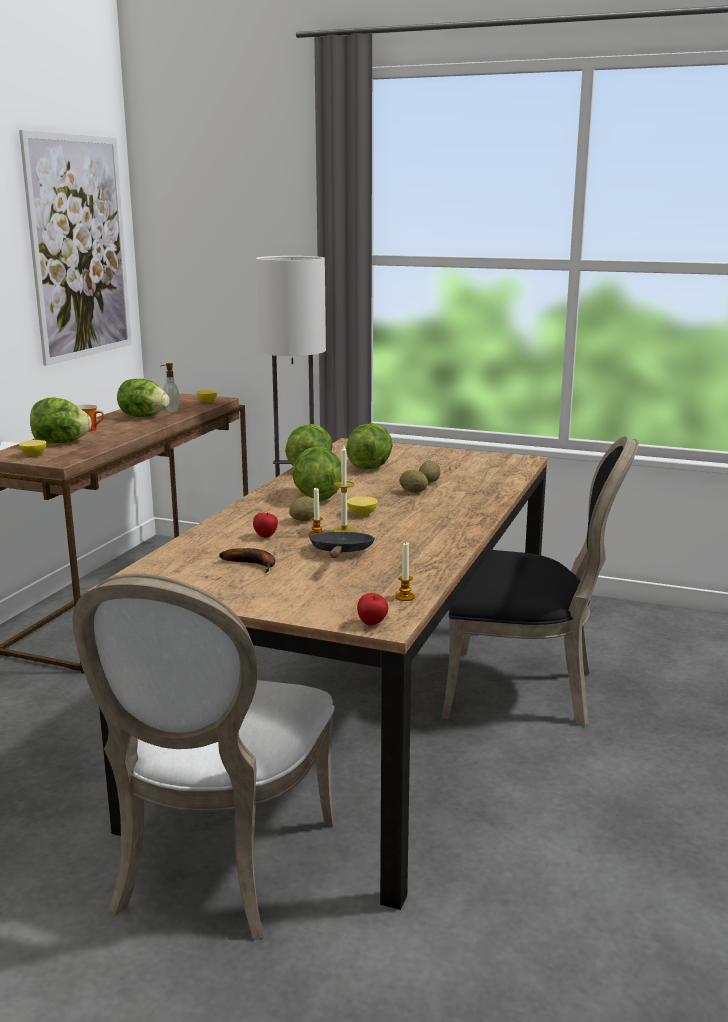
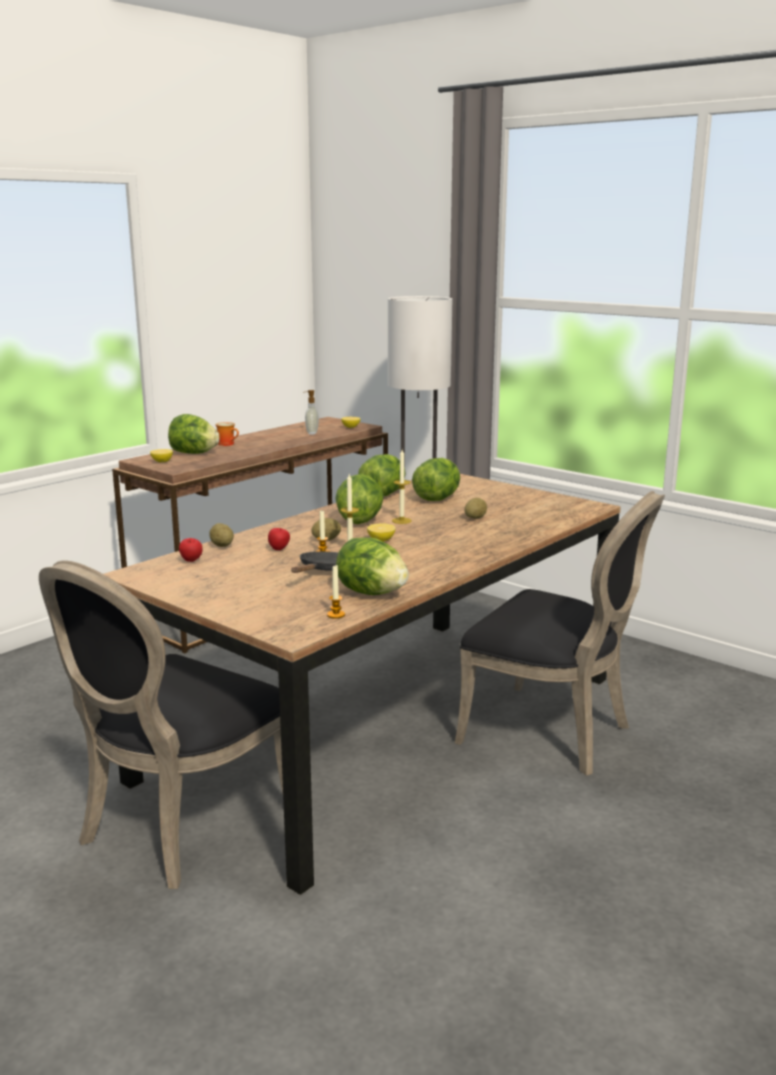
camera: 20 degrees right, 0 degrees up
(79, 248) = (251, 284): picture -> none
(143, 417) = (283, 436): lettuce -> lettuce (371, 593)
(215, 869) = (178, 828): white chair -> black chair
(254, 564) = (244, 571): banana -> none
(359, 492) = (401, 521): none -> candle
(372, 624) = (283, 633): apple -> apple (191, 561)
(413, 492) = (450, 525): potato -> potato (222, 545)

